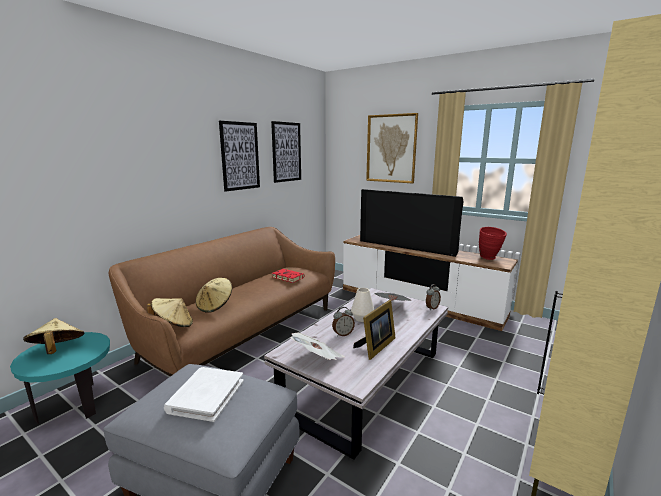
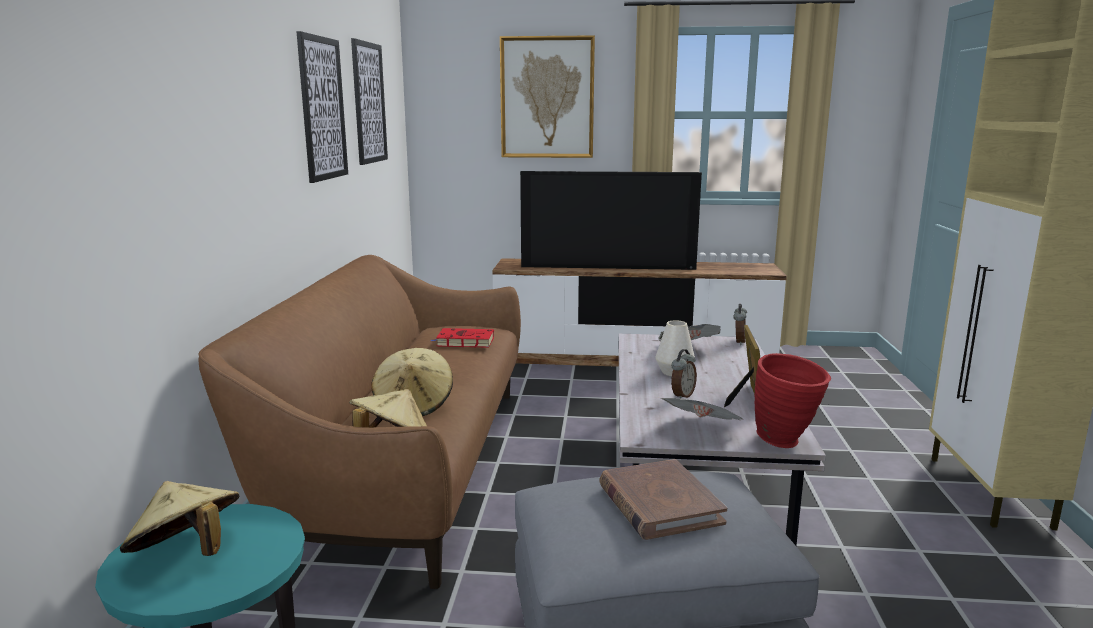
camera: 30 degrees left, 0 degrees up
(206, 396) = (659, 504): white book -> brown book
(489, 258) = (741, 266): red vase -> red vase (786, 443)

